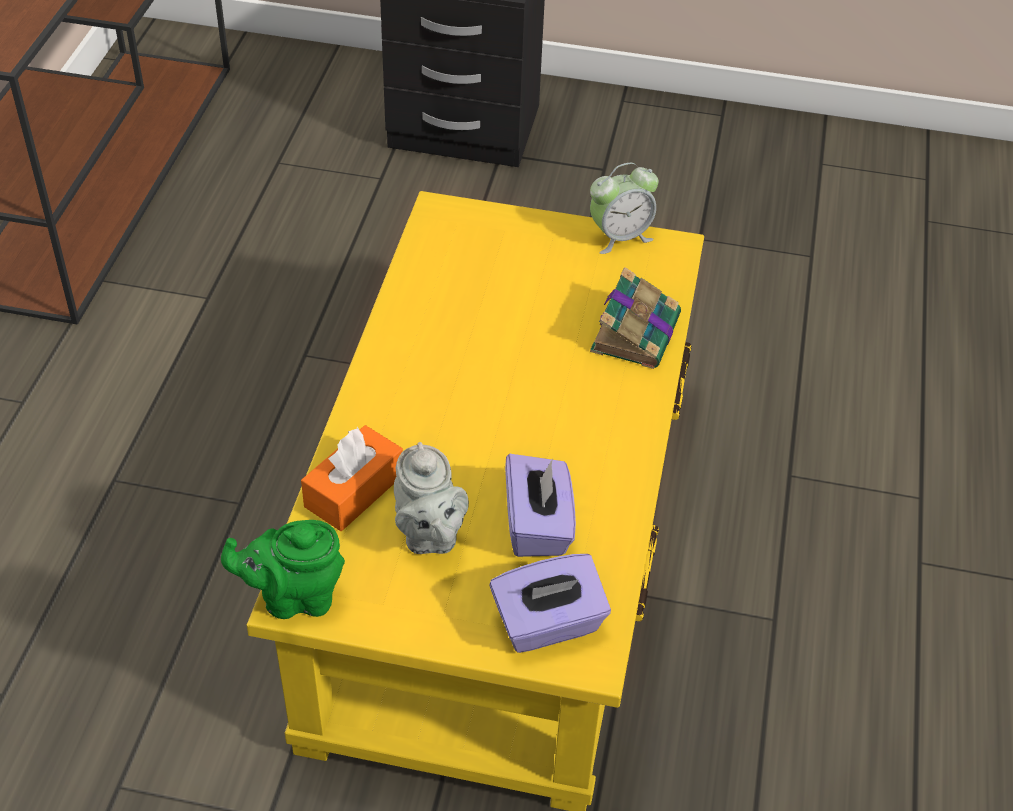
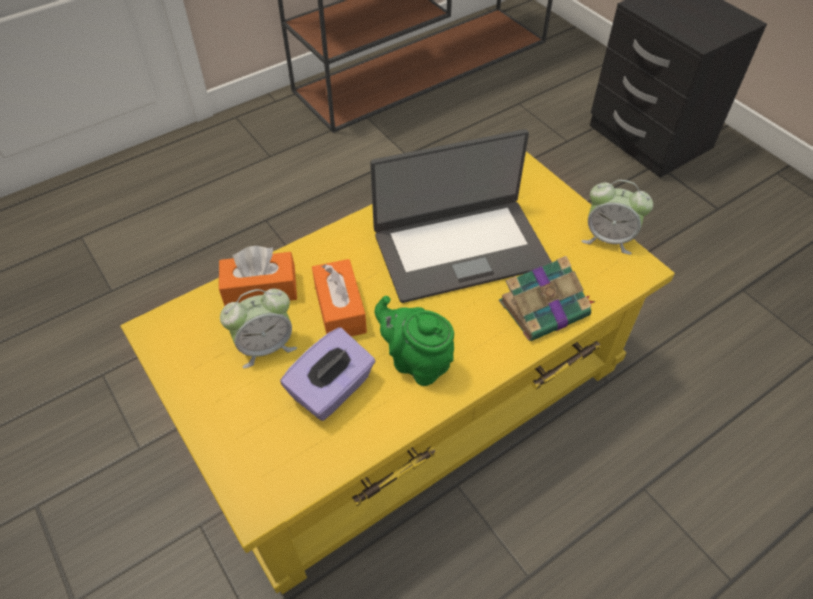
camera: 45 degrees right, 5 degrees up
(294, 597) = (158, 327): green teapot -> green teapot (416, 362)
(428, 535) = (265, 346): grey teapot -> alarm clock
(456, 454) = (340, 309): none -> orange tissue box
(500, 327) = (460, 248): none -> laptop
(548, 624) = (261, 459): purple tissue box -> none

